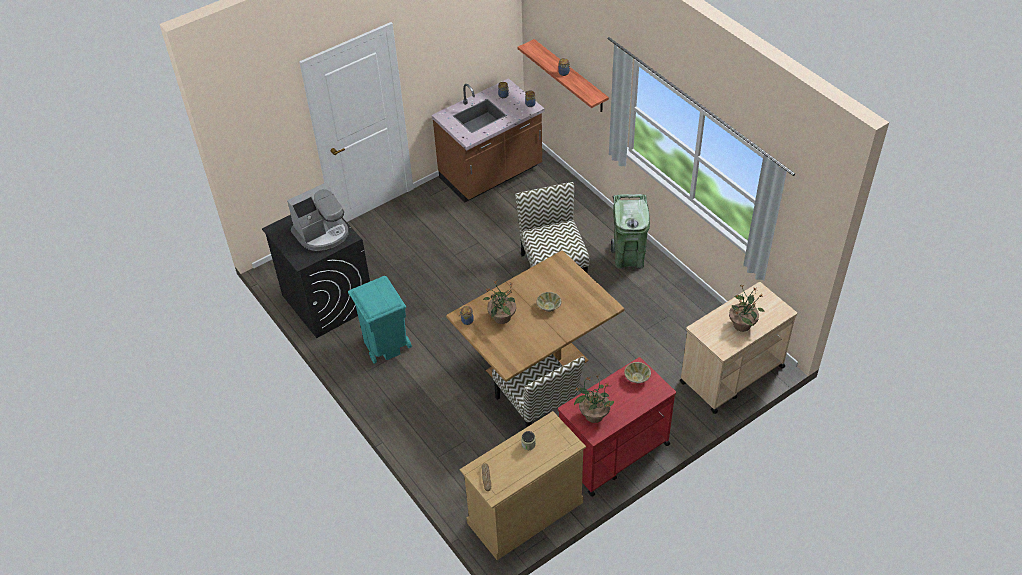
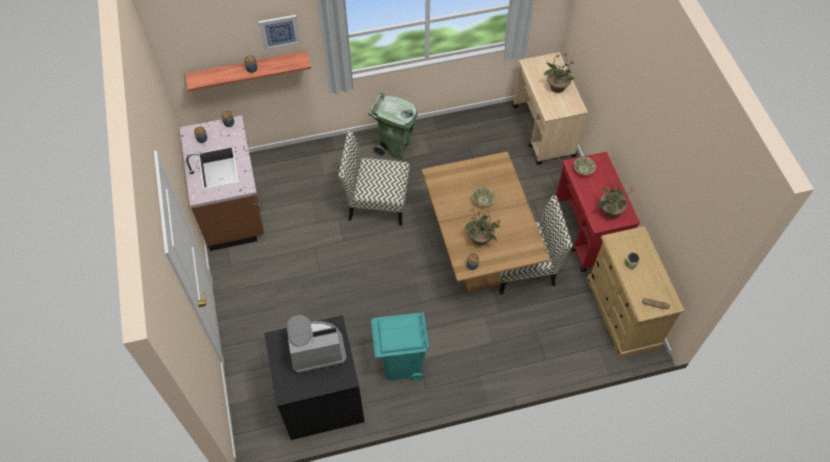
camera: 70 degrees left, 10 degrees up
(322, 233) = (316, 348): coffee machine -> coffee machine turned 90 degrees counterclockwise
(595, 59) = (279, 31): none -> picture

